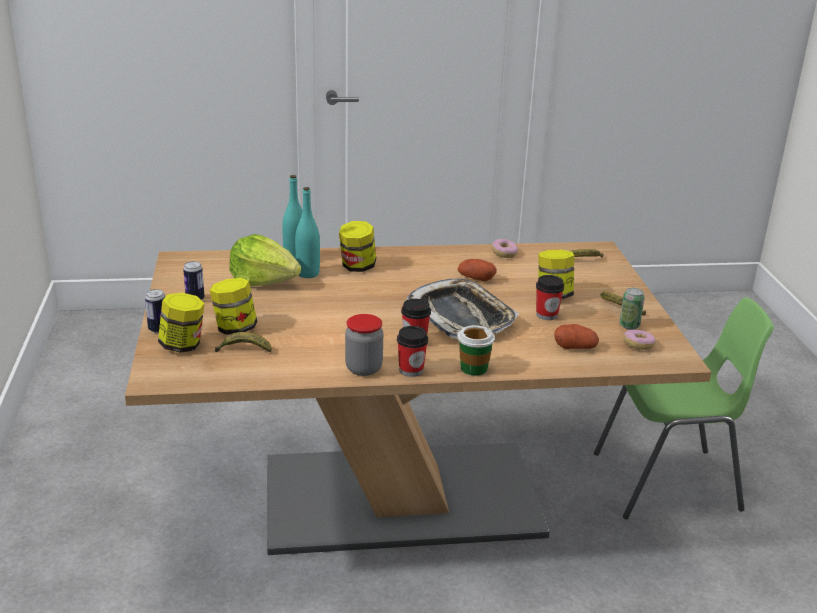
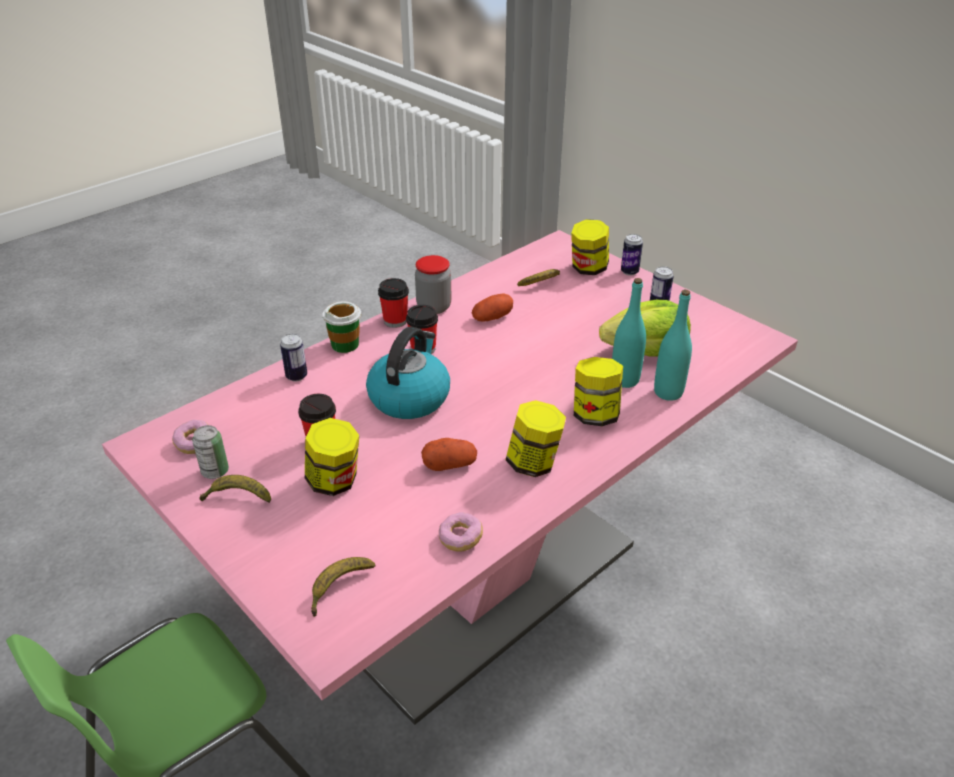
camera: 145 degrees right, 10 degrees up
(235, 329) = (579, 296): jar -> jar (534, 463)
(401, 497) = (477, 578): brown dining table -> pink dining table
(461, 316) = (409, 397): tray -> kettle
(534, 360) = (296, 376): none -> can
(575, 347) = (264, 410): potato -> potato (492, 318)

